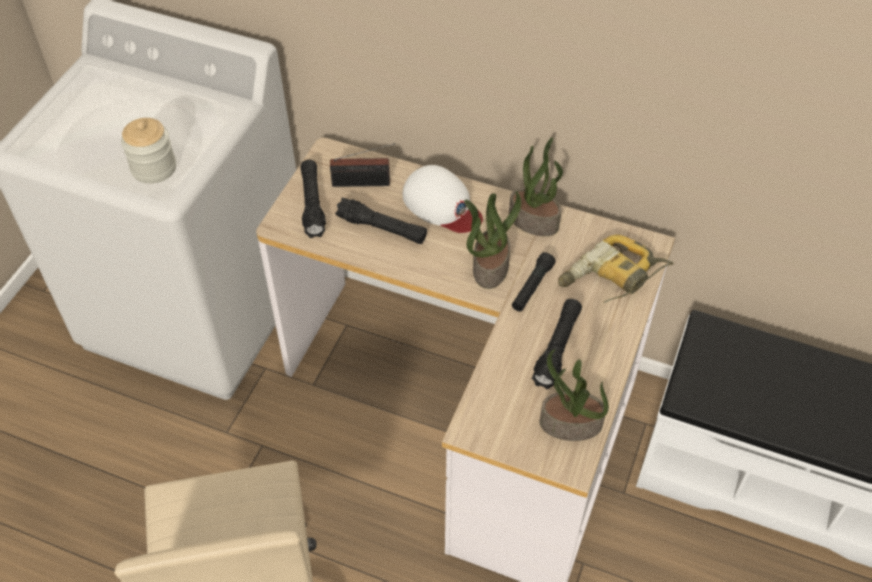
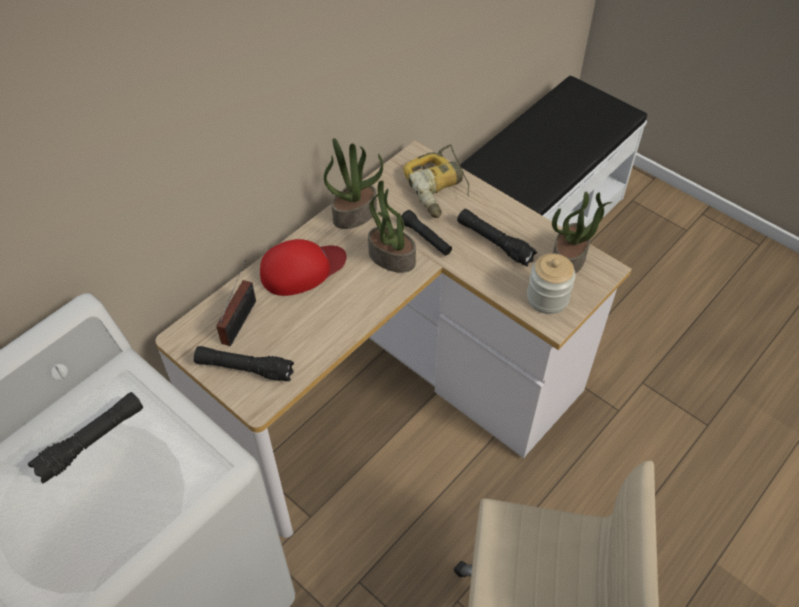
camera: 70 degrees left, 0 degrees up
(154, 168) = (173, 468): jar -> jar (547, 298)
(382, 228) = (307, 321): black flashlight -> black flashlight (92, 442)
(442, 205) = (302, 269): white cap -> red cap

